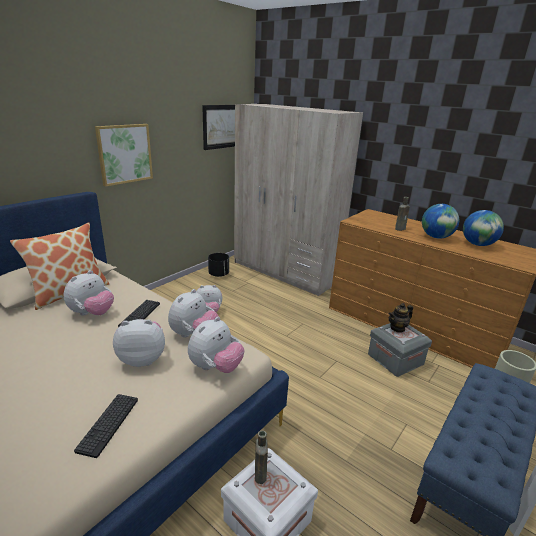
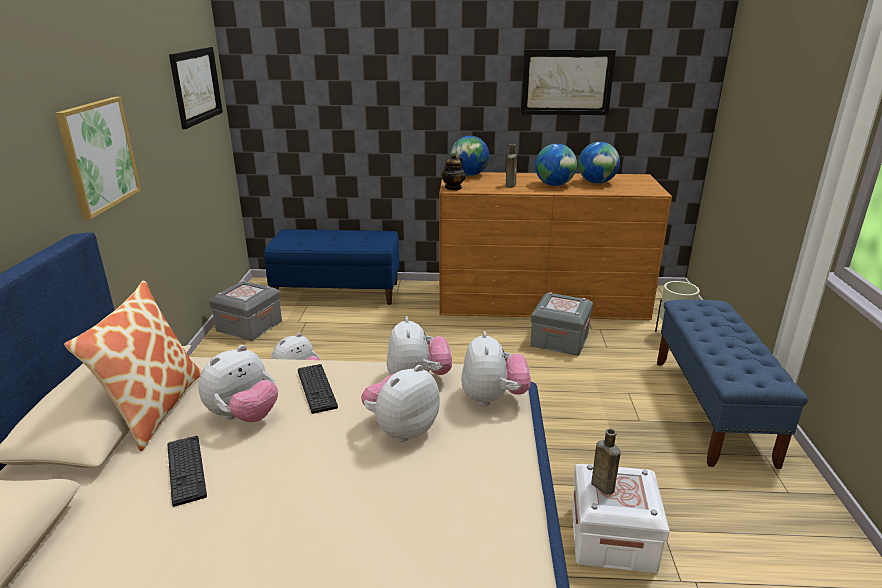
camera: 35 degrees left, 0 degrees up
(92, 313) = (244, 416): plush toy -> plush toy turned 45 degrees clockwise
(108, 424) = (474, 503): keyboard -> keyboard (186, 470)
(218, 274) = (249, 326): black planter -> grey storage box
(284, 272) = (338, 292): beige wardrobe -> blue bench
(381, 215) = (469, 175): none -> globe
(397, 328) = (555, 302): teapot -> teapot (453, 188)
(479, 156) = (566, 82): none -> picture

